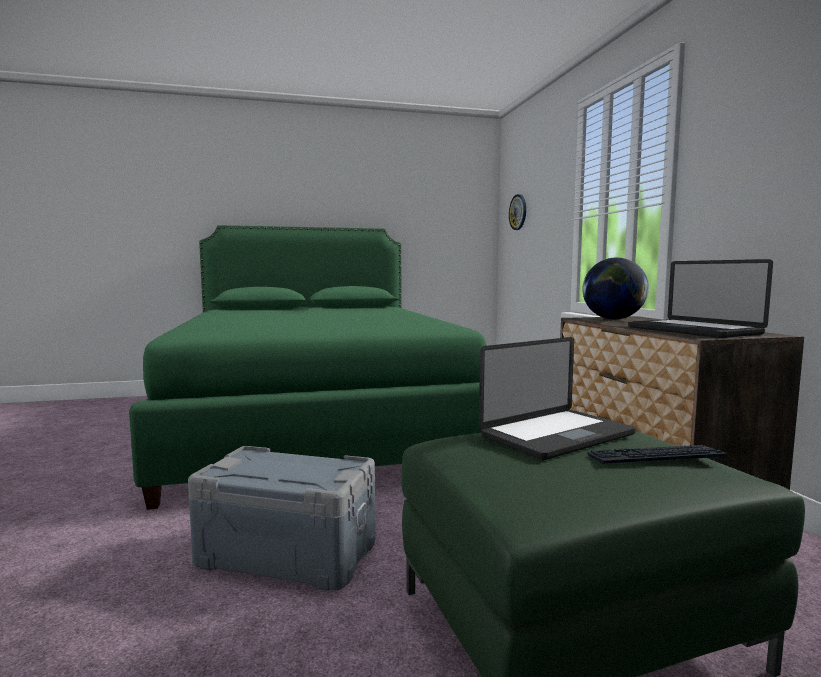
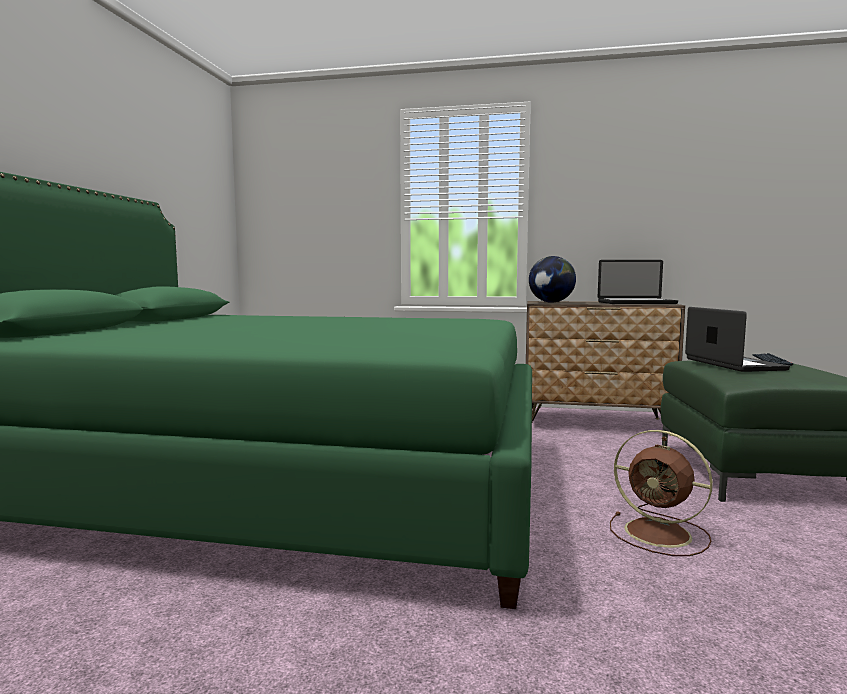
camera: 65 degrees left, 0 degrees up
(287, 554) = (660, 534): grey storage box -> brown fan
(518, 212) = (287, 202): wall clock -> none

